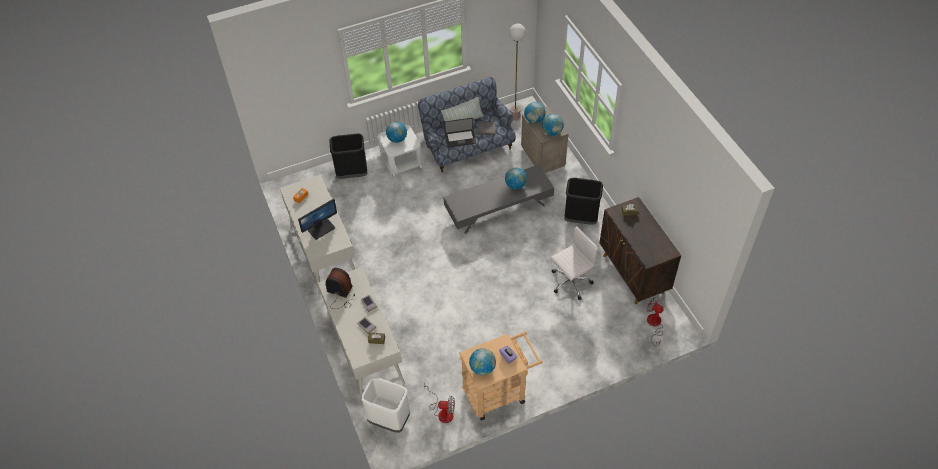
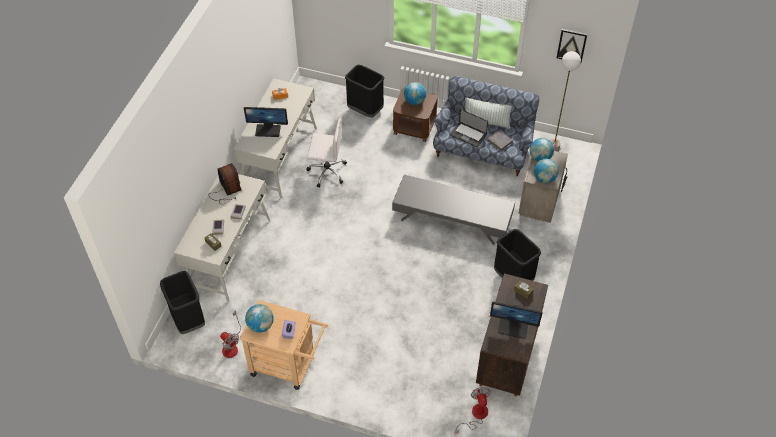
camera: 40 degrees right, 0 degrees up
(389, 420) = (188, 320): white trash can -> black trash can
(401, 161) = (414, 126): white side table -> brown side table
(504, 21) = (571, 45): none -> picture
(515, 185) = (474, 206): globe -> none
(570, 282) = (443, 324): white office chair -> white office chair (326, 171)
(648, 239) = (513, 327): none -> monitor

